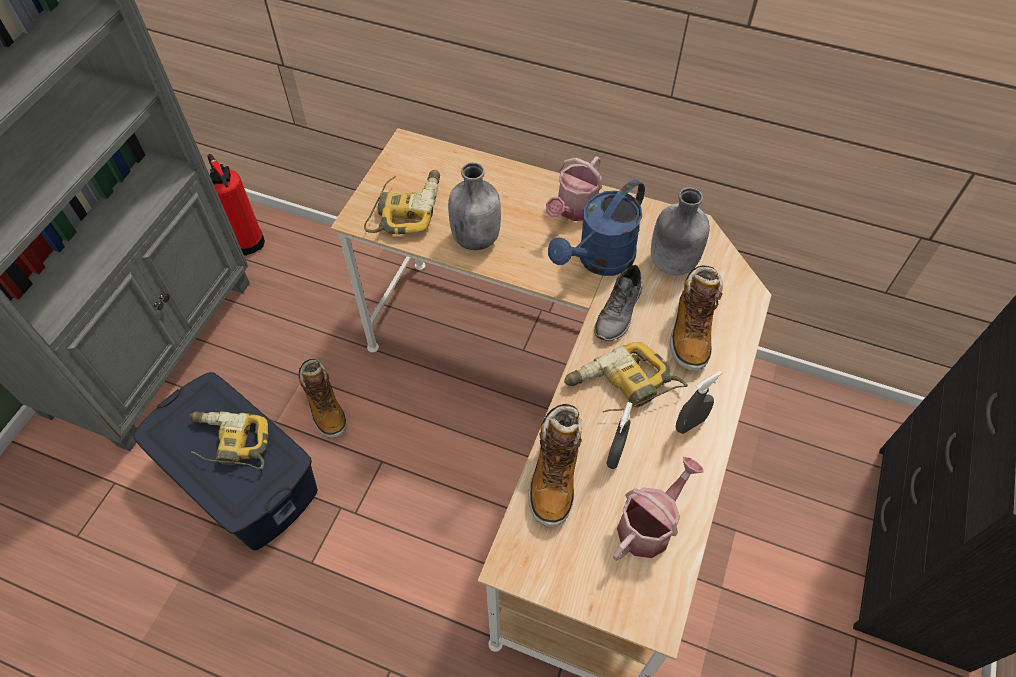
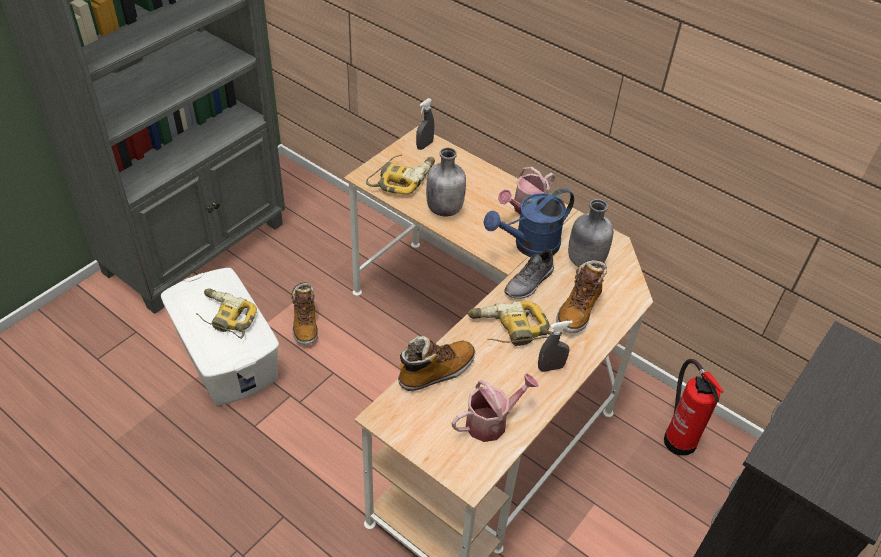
camera: 15 degrees right, 10 degrees down
(242, 476) = (227, 353): blue storage box -> white storage box
(247, 240) = (292, 194): fire extinguisher -> fire extinguisher (679, 438)
(554, 475) = (436, 371): boot -> boot turned 150 degrees counterclockwise
(615, 454) = (486, 371): grey spray bottle -> grey spray bottle (424, 145)

